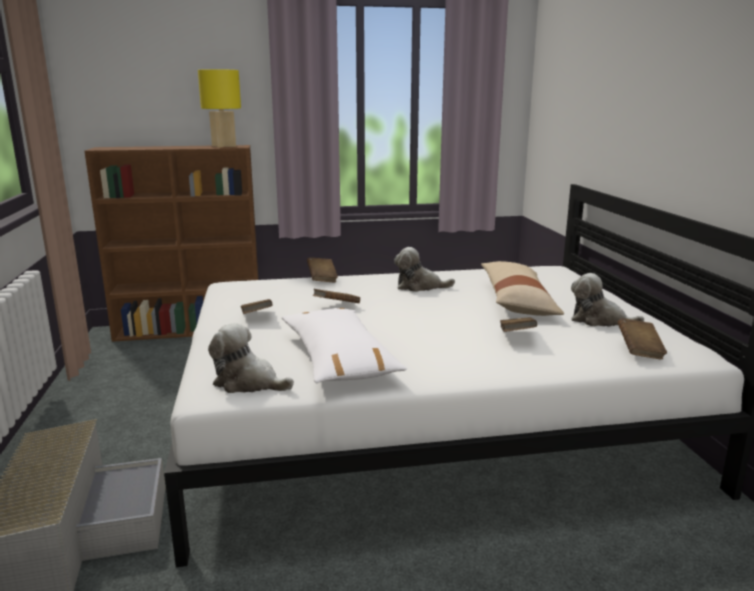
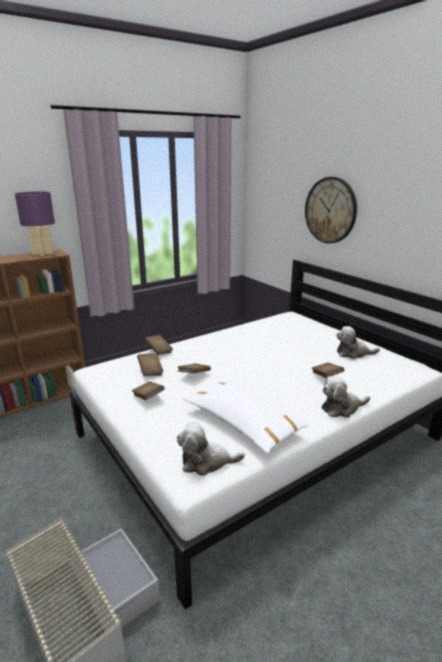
camera: 25 degrees left, 5 degrees up
(224, 146) = (43, 254): yellow table lamp -> purple table lamp
(419, 286) = (229, 345): plush toy -> plush toy (342, 408)
(517, 301) = (297, 347): beige pillow -> none
(621, 101) = (330, 210): none -> wall clock
(639, 350) = (394, 373): brown book -> brown book (150, 371)

